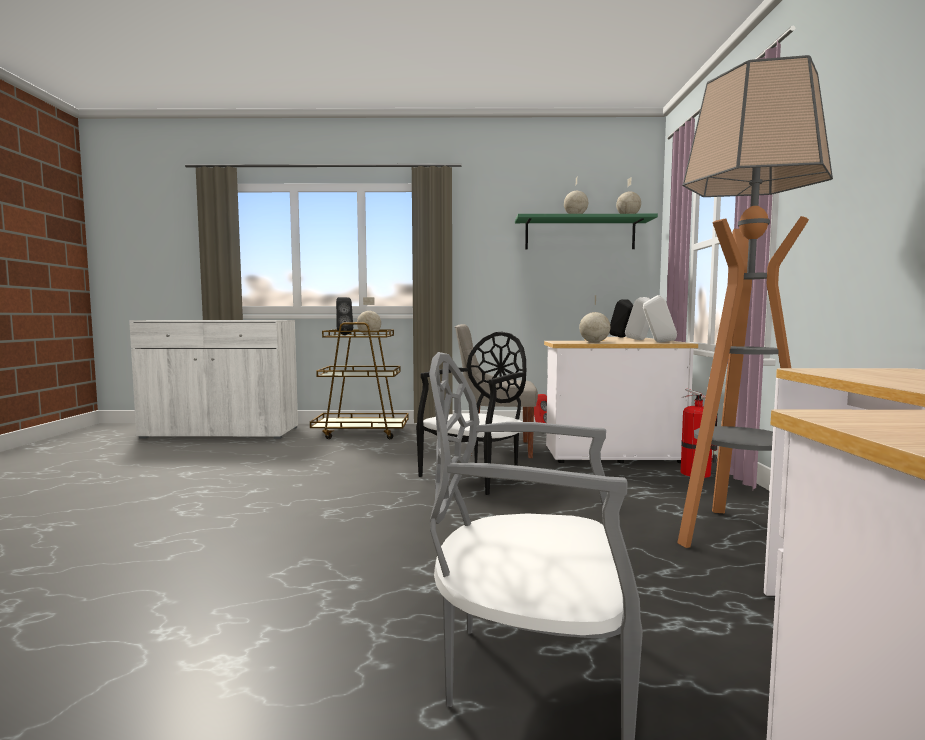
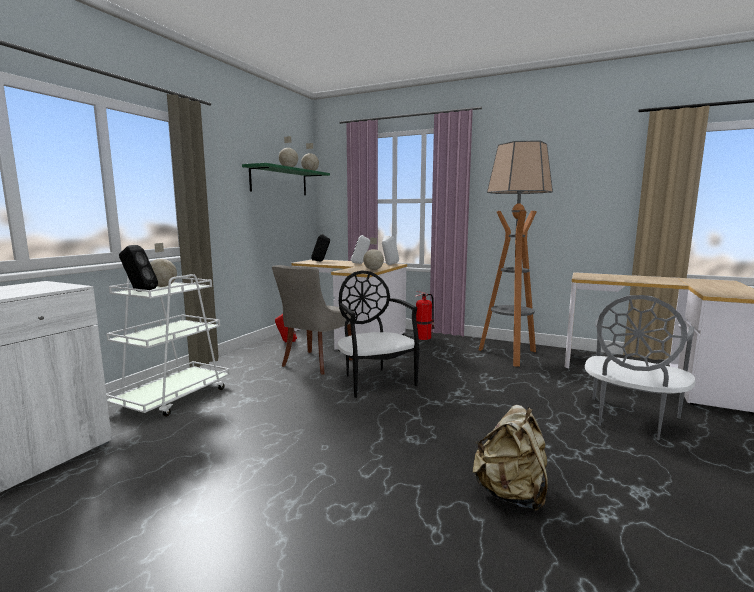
camera: 65 degrees left, 5 degrees up
(217, 569) = (511, 494): none -> beige backpack
(362, 433) = (173, 397): brown cart -> white cart

